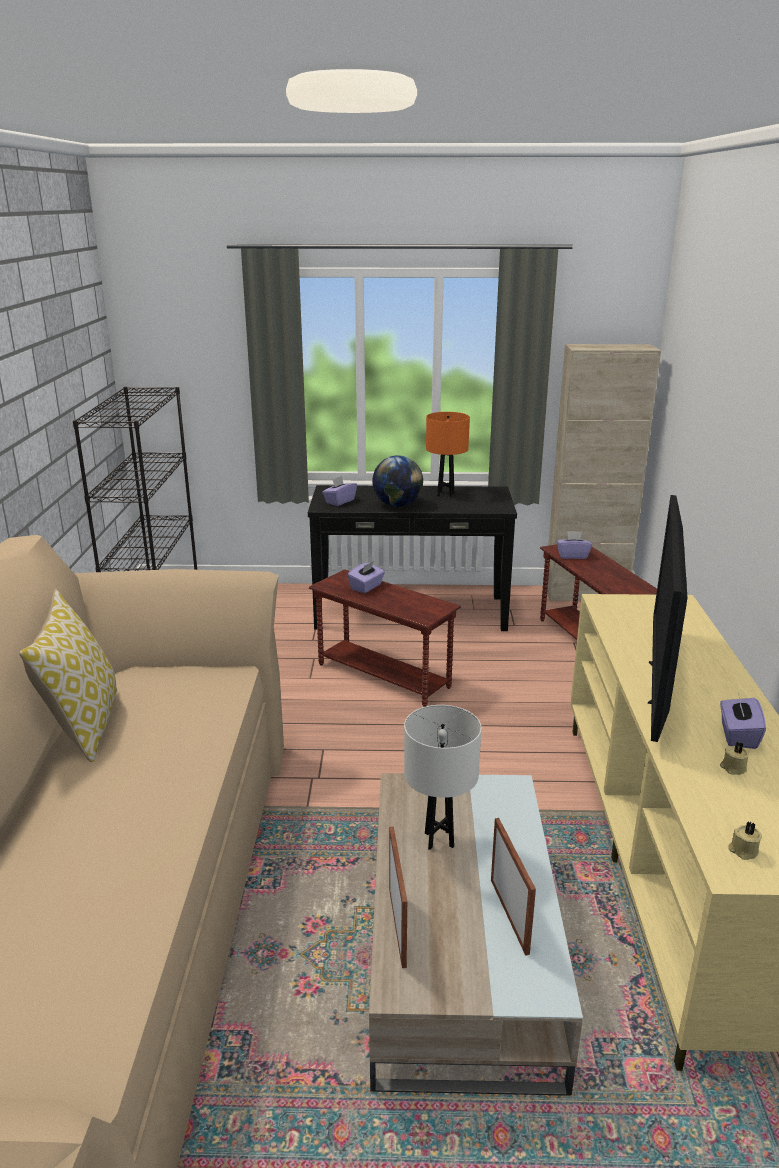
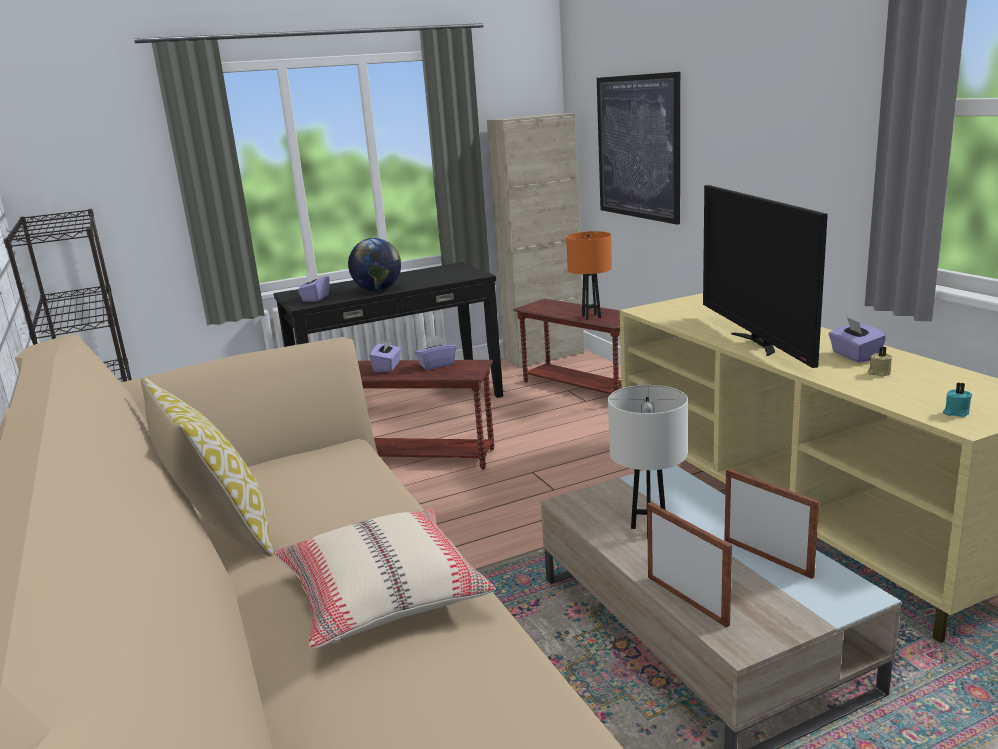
camera: 25 degrees left, 5 degrees down
(119, 830) = (382, 594): none -> beige pillow
(446, 494) = (414, 276): orange table lamp -> orange table lamp (591, 316)
(572, 556) = (548, 308): purple tissue box -> purple tissue box (436, 365)
(698, 408) = (638, 147): none -> picture
(743, 851) = (955, 412): beige candle -> turquoise candle

